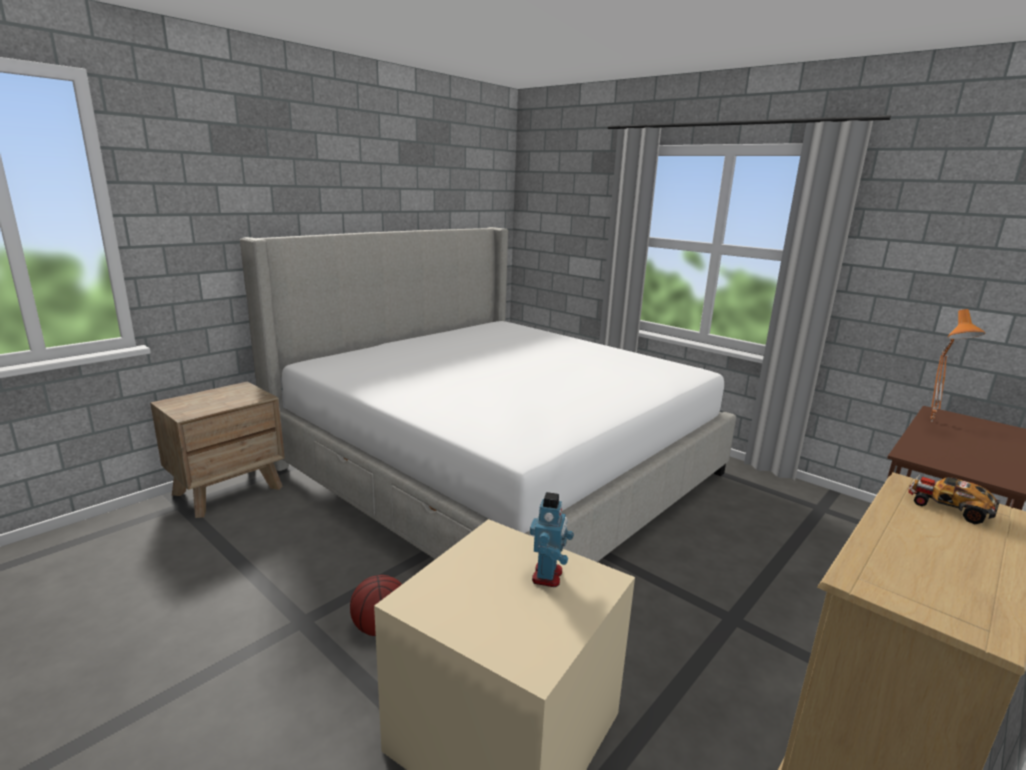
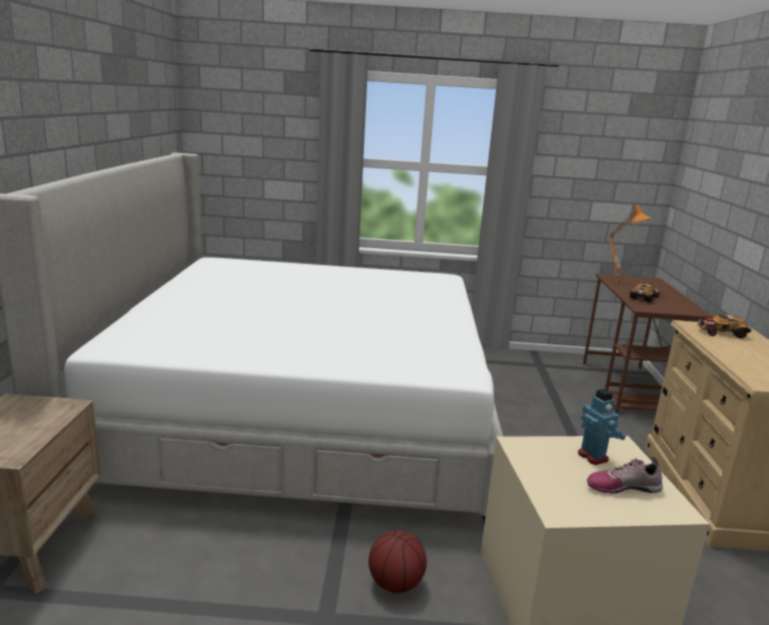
camera: 40 degrees left, 0 degrees up
(520, 614) = (622, 486): none -> shoe
(945, 445) = (644, 297): none -> toy car

